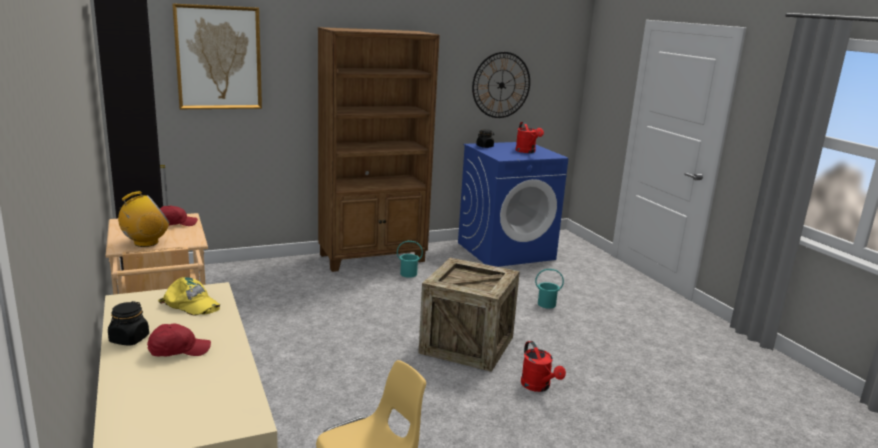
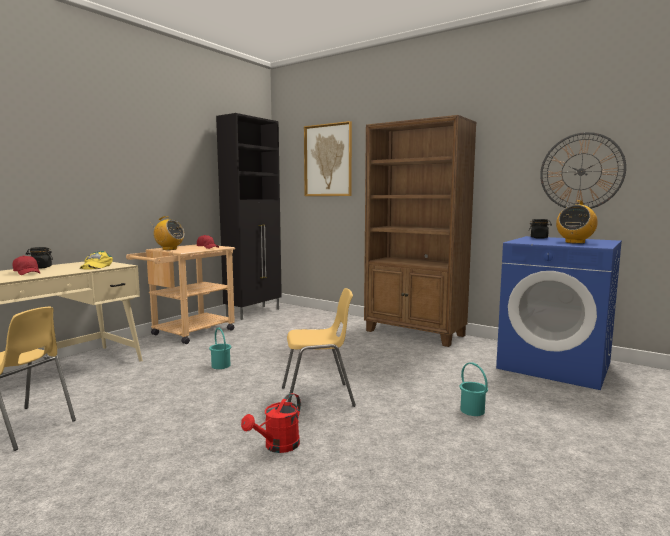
camera: 60 degrees right, 10 degrees down
(408, 274) = (412, 348): turquoise bucket -> turquoise bucket (221, 365)
(467, 345) = (318, 397): crate -> yellow chair
(527, 151) = (574, 242): red watering can -> radio

